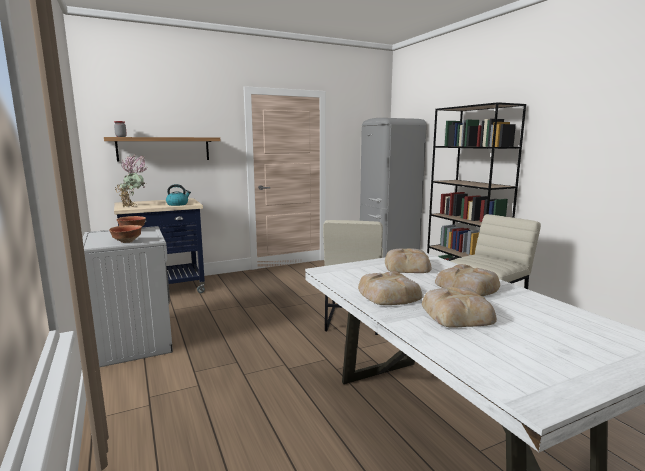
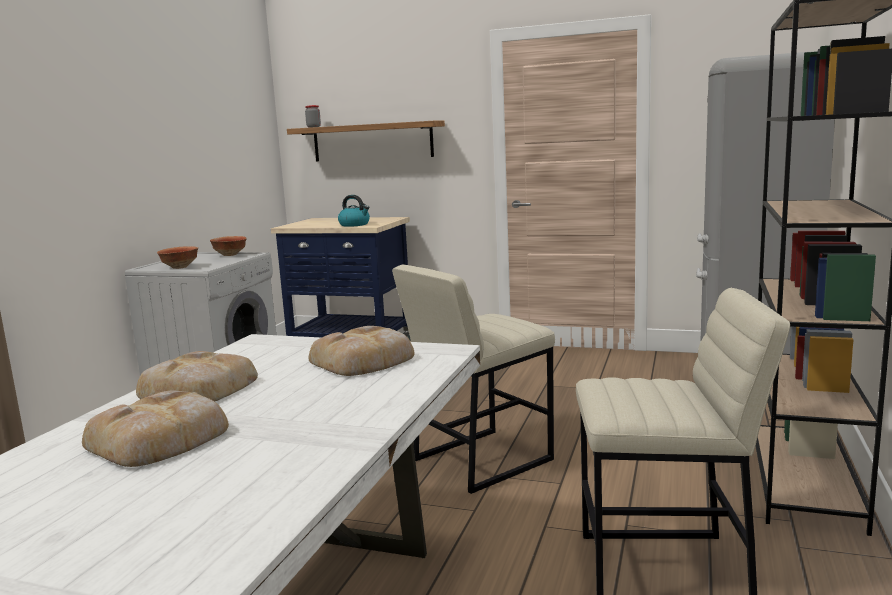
camera: 45 degrees right, 0 degrees up
(134, 206) = (306, 224): potted plant -> none
(468, 286) = (316, 412): bread -> none

